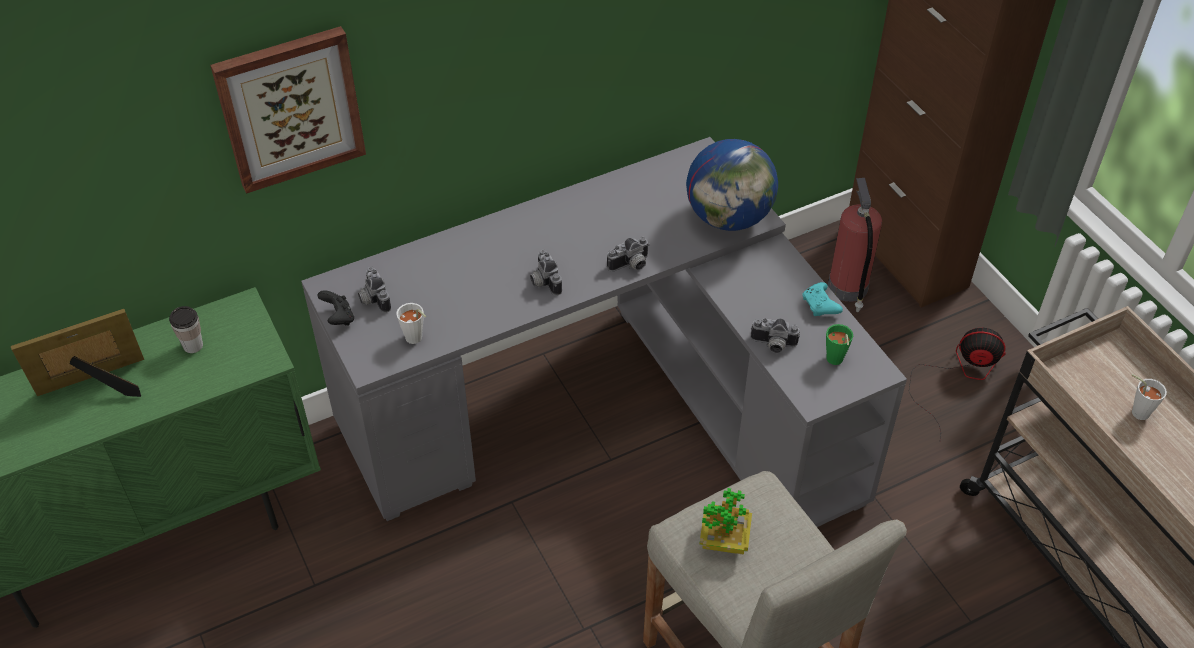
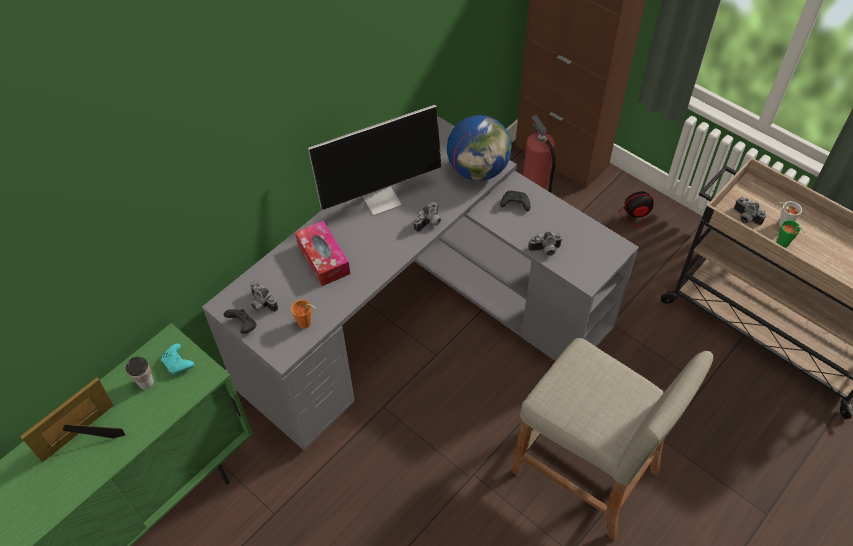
camera: 20 degrees left, 5 degrees up
(290, 108) = (176, 187): picture -> none
(416, 340) = (307, 324): white cup -> orange cup
(475, 268) = (323, 259): none -> tissue box
(543, 281) = (375, 253): camera -> camera (745, 218)
(585, 217) = (382, 198): none -> monitor
(724, 539) = (575, 395): potted plant -> none
(760, 275) = (514, 204): none -> black game controller
(820, 306) = (562, 213): turquoise game controller -> turquoise game controller (178, 363)
(835, 361) = (589, 249): green cup -> green cup (784, 245)

